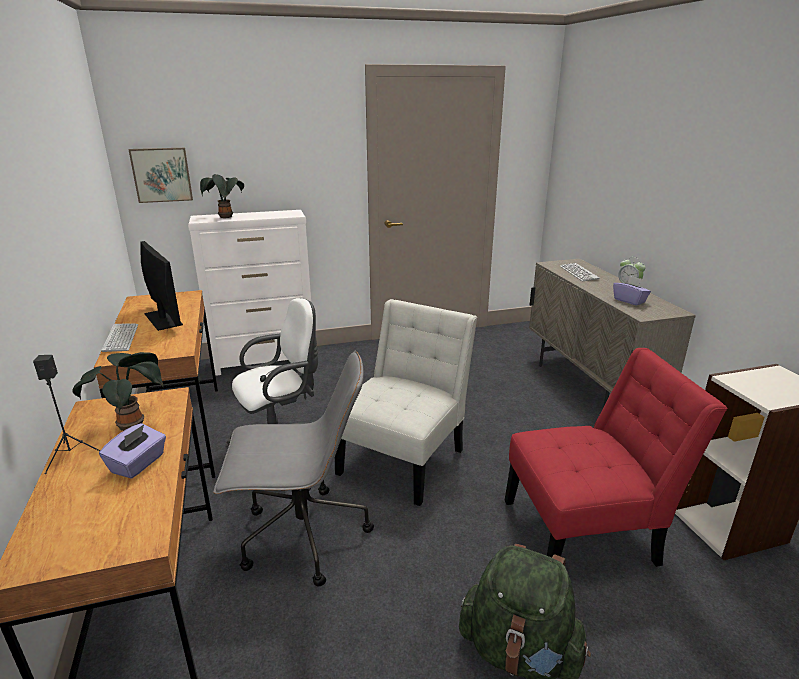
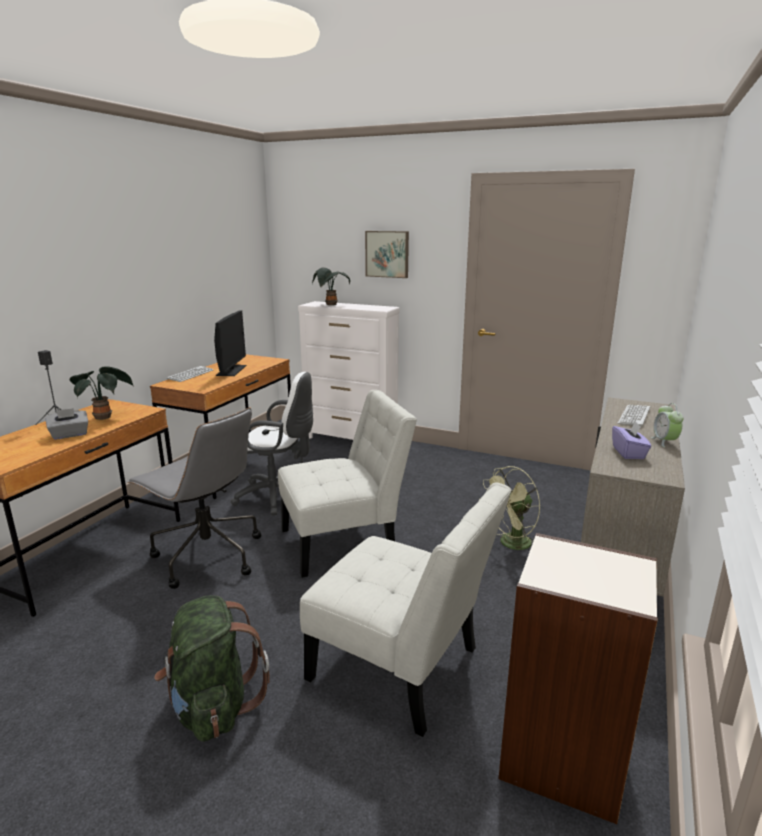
camera: 40 degrees right, 5 degrees down
(138, 464) = (70, 435): purple tissue box -> grey tissue box
(162, 174) = (301, 266): picture -> picture (387, 254)
(517, 403) = (511, 545): none -> green fan
(587, 530) = (402, 669): red chair -> white chair

